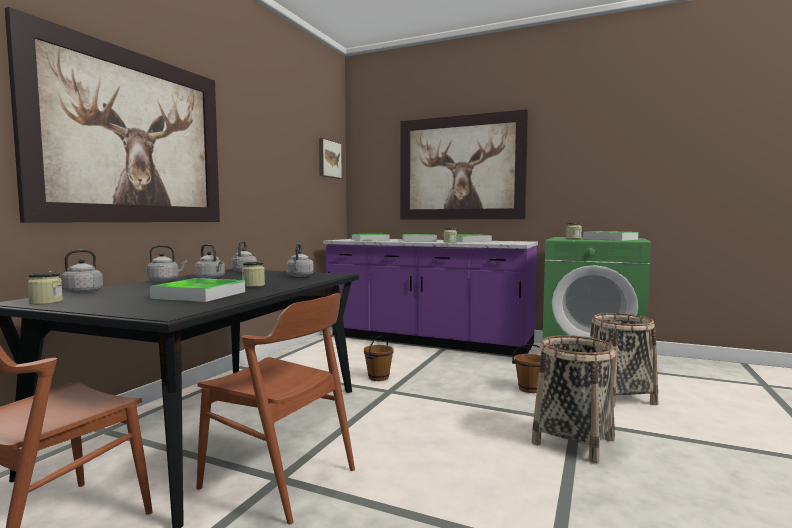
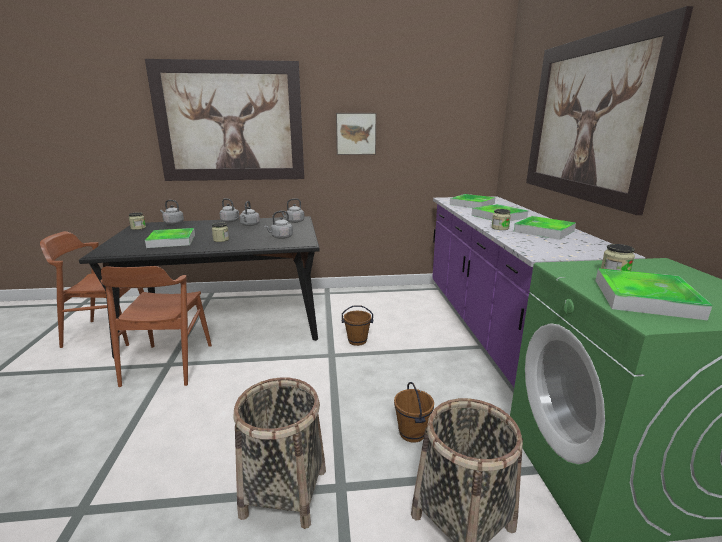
camera: 60 degrees right, 15 degrees up
(329, 159) = (468, 107): picture -> picture (355, 134)

